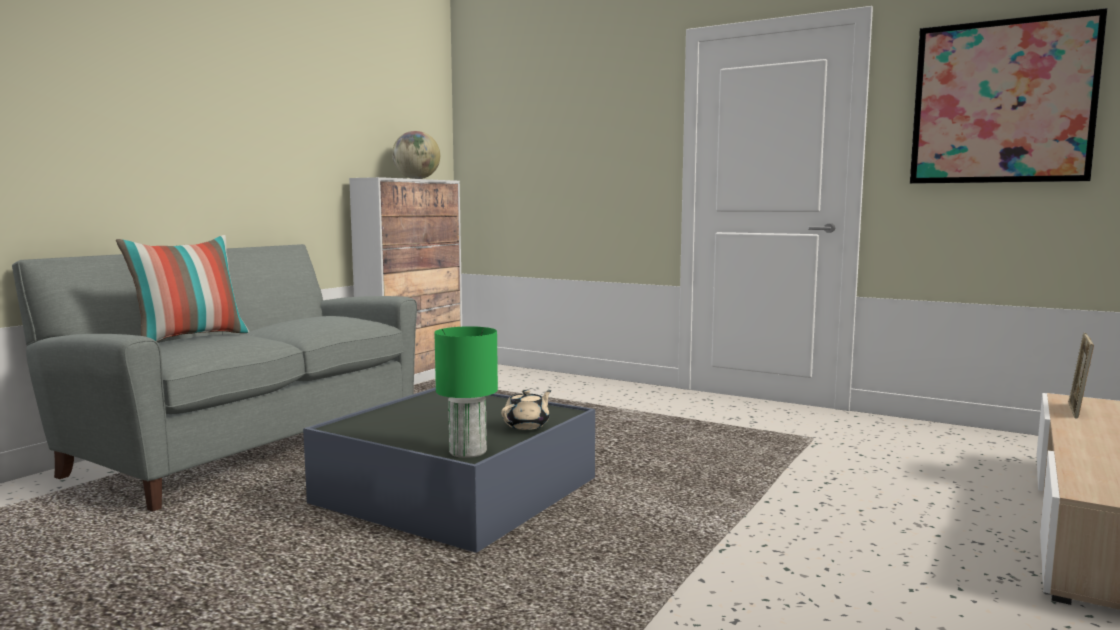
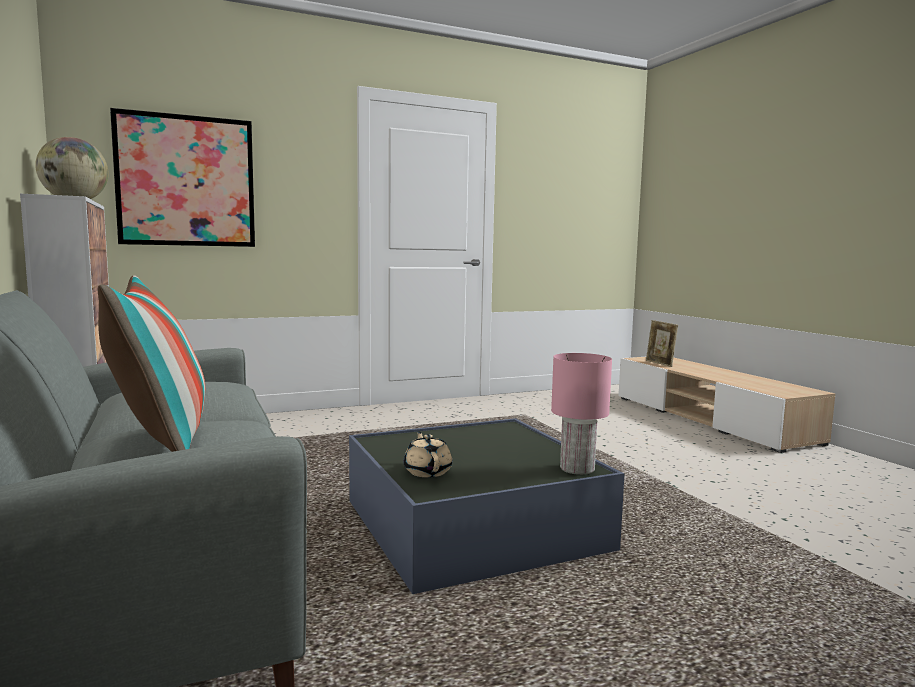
camera: 55 degrees left, 0 degrees up
(467, 451) = (576, 468): green table lamp -> pink table lamp
(527, 425) = (533, 440): beige teapot -> beige teapot (427, 471)
(1002, 102) = (566, 183): picture -> picture (186, 181)

